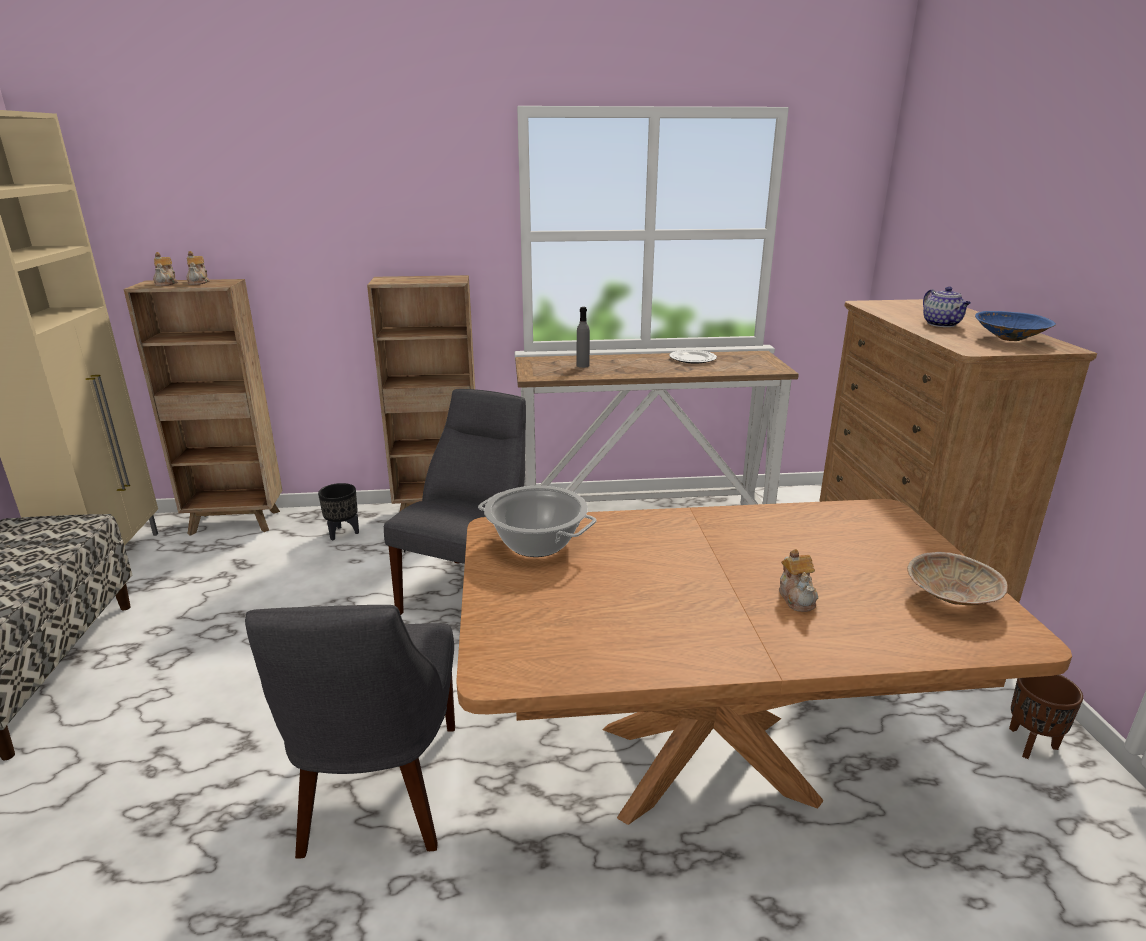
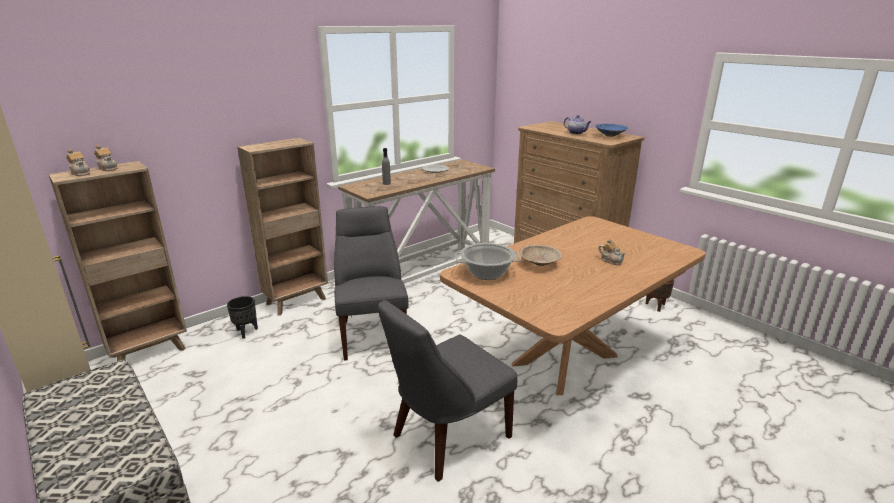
camera: 35 degrees left, 0 degrees up
(379, 794) = (447, 438): grey chair -> grey chair turned 90 degrees clockwise
(950, 598) = (653, 245): beige bowl -> beige bowl (540, 264)

